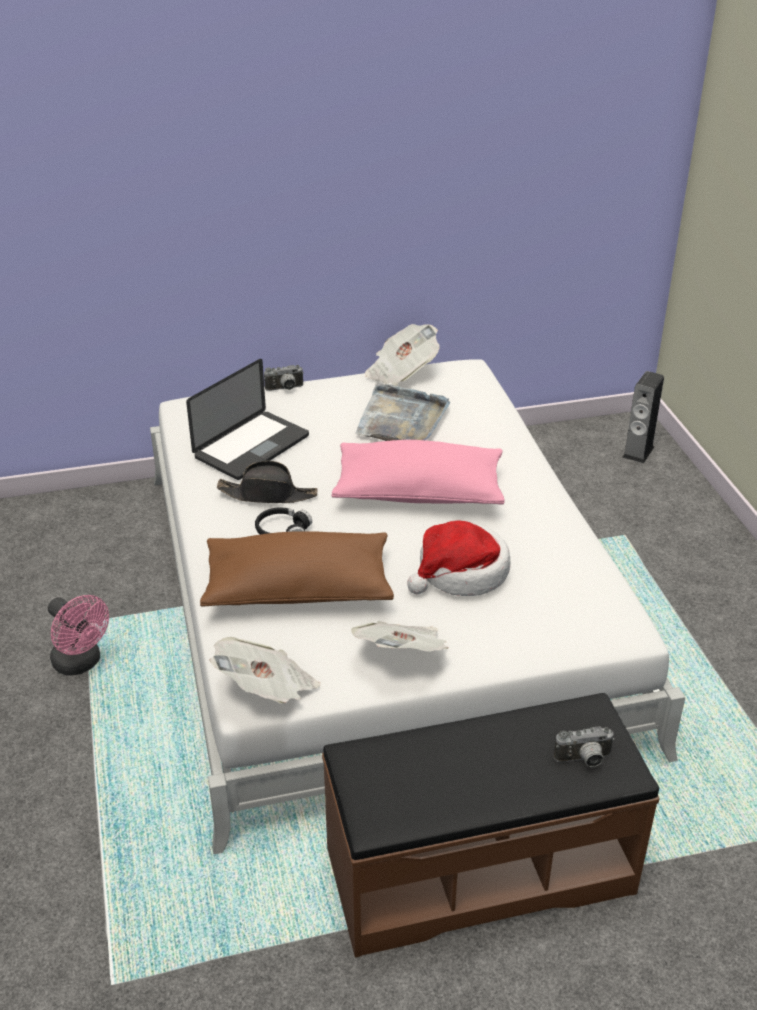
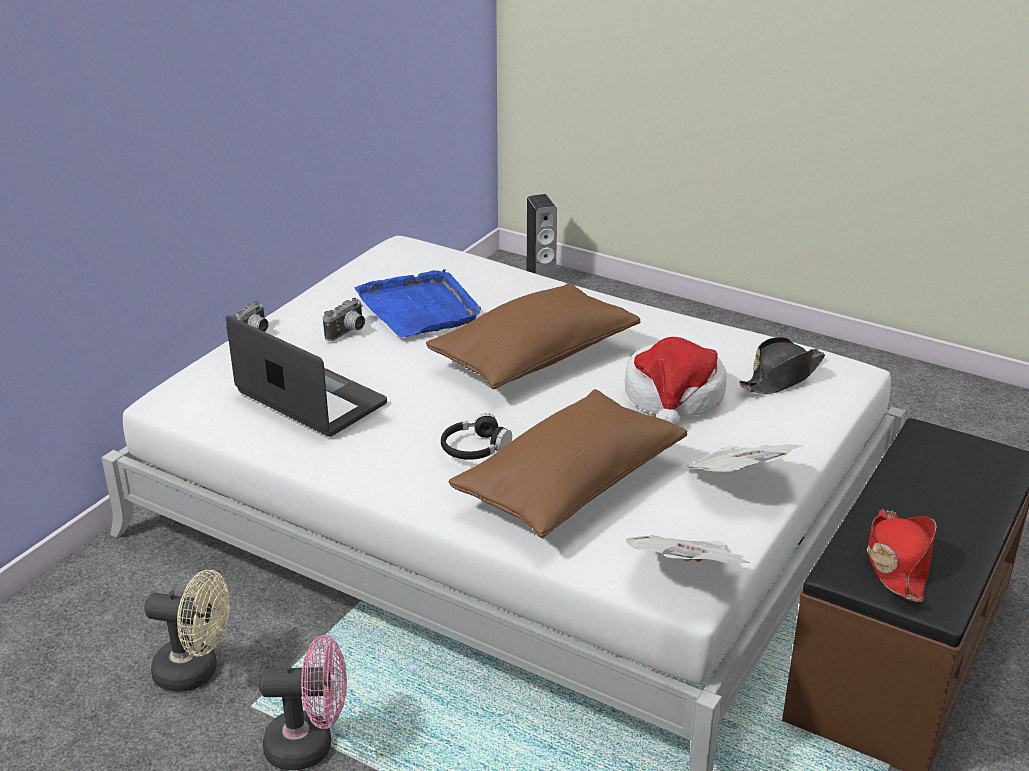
camera: 45 degrees left, 5 degrees down
(89, 585) = (196, 671): none -> beige fan
(252, 447) = (311, 398): laptop -> laptop turned 45 degrees counterclockwise
(268, 494) = (404, 427): black hat -> black hat (782, 377)
(399, 777) = (897, 562): none -> red hat
(401, 372) = (349, 272): newspaper -> none
(402, 419) = (420, 308): grey tray -> blue tray
(419, 493) = (534, 358): pink pillow -> brown pillow
(584, 760) = (977, 467): camera -> camera (348, 332)

